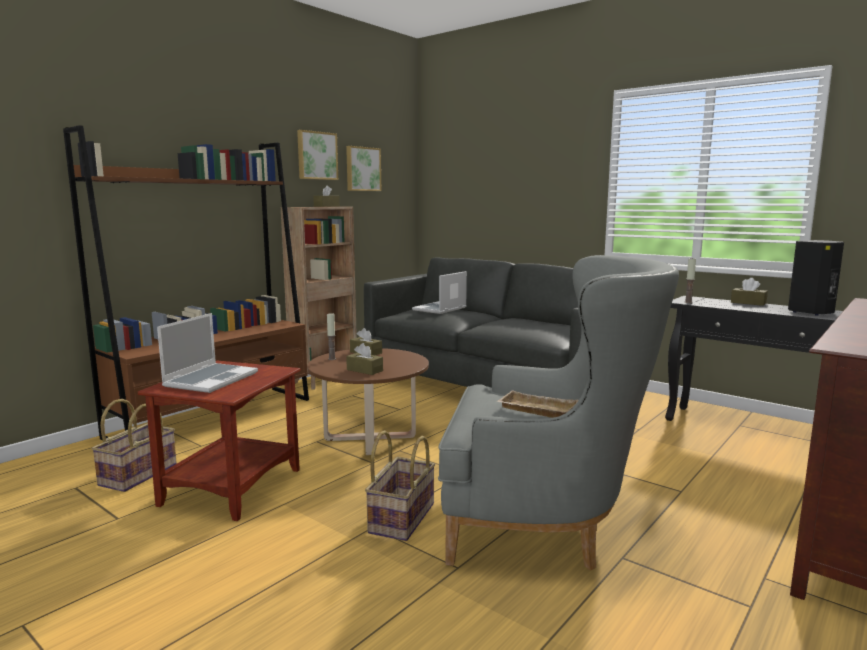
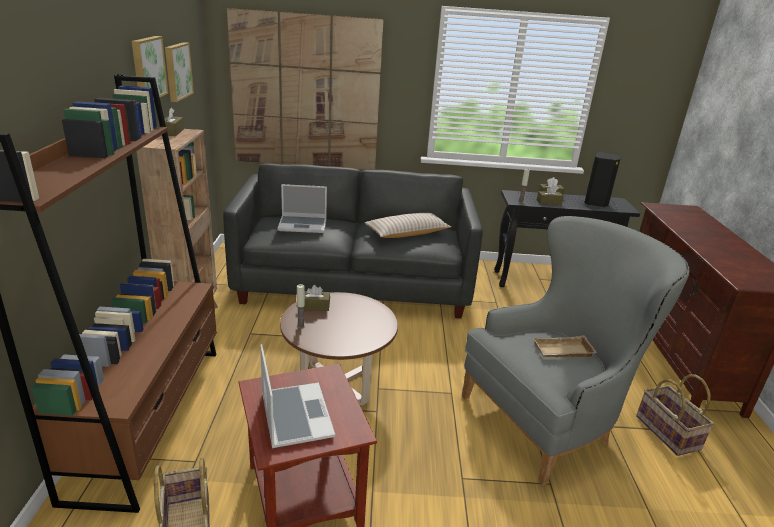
camera: 40 degrees left, 15 degrees up
(364, 370) = (356, 335): brown tissue box -> brown tissue box (549, 202)
(401, 517) = (467, 458): basket -> basket (666, 432)
(440, 309) = (303, 225): laptop -> laptop turned 90 degrees counterclockwise
(489, 196) = (305, 93): none -> picture
(533, 324) = (407, 233): none -> beige pillow

